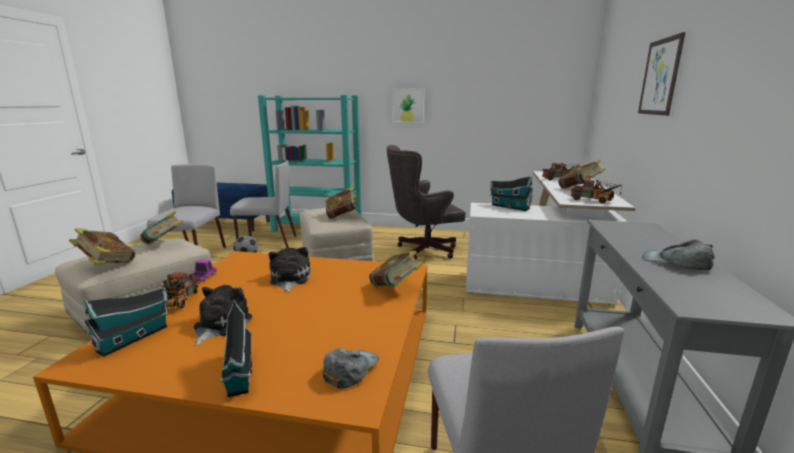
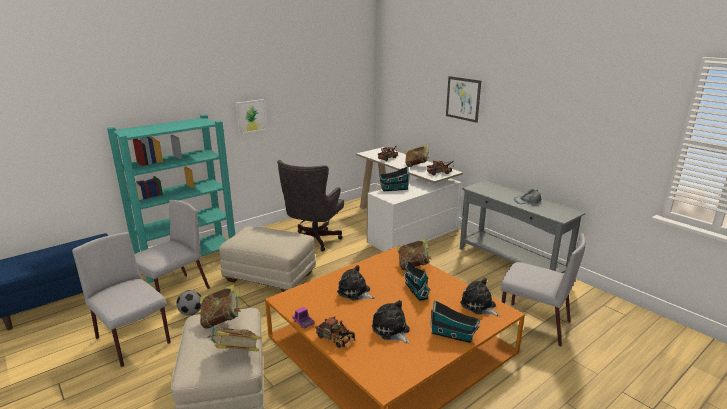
camera: 50 degrees left, 5 degrees up
(135, 337) = (373, 362): toy house -> toy house (415, 290)
(342, 216) = (280, 236): book -> none
(350, 369) = (479, 306): grey cap -> plush toy

